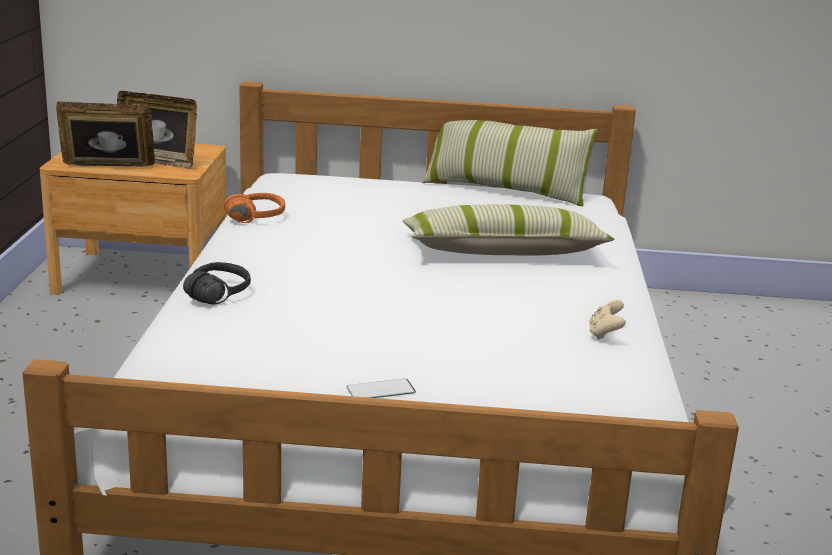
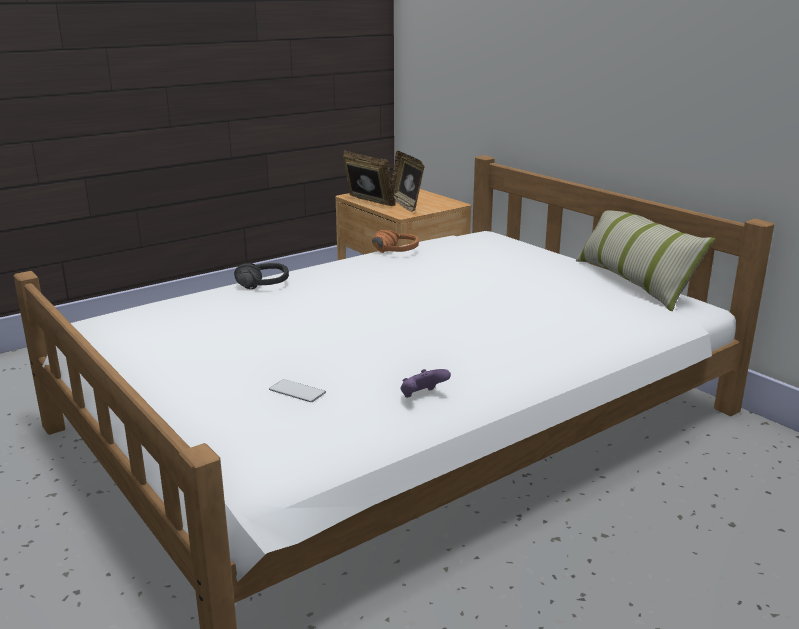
camera: 50 degrees right, 0 degrees up
(381, 390) = (199, 365): phone -> phone (297, 391)
(503, 252) = (502, 319): pillow -> none
(605, 334) = (422, 396): beige game controller -> purple game controller

